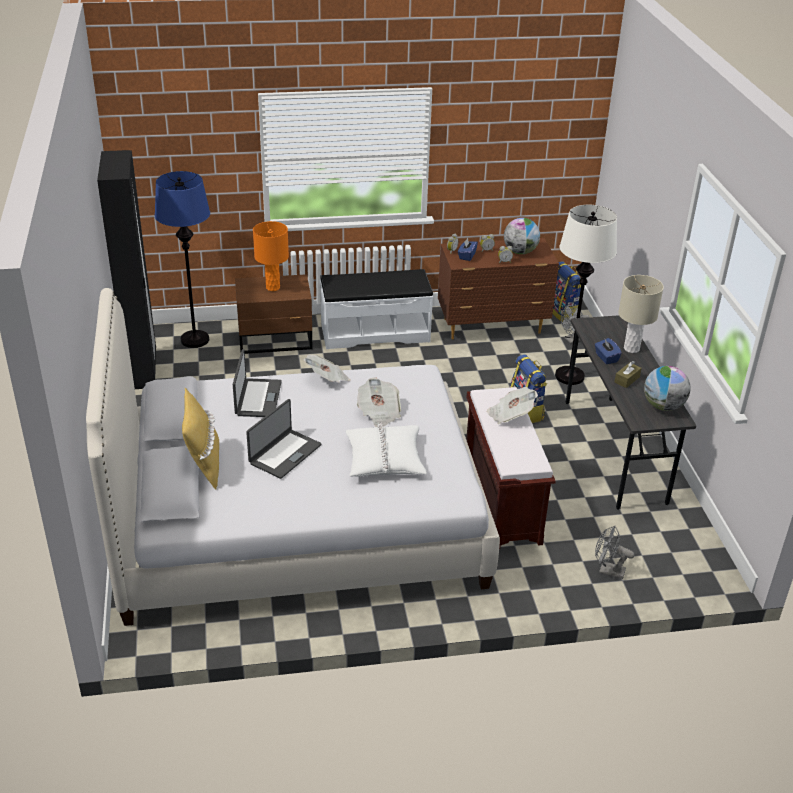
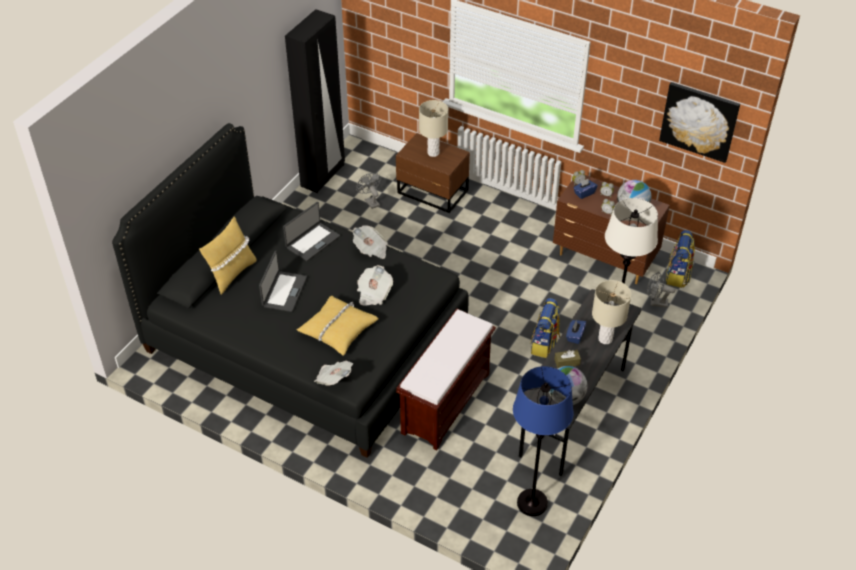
camera: 40 degrees right, 10 degrees up
(195, 339) = (379, 166): blue floor lamp -> blue floor lamp (532, 503)
(273, 287) = (433, 153): orange table lamp -> beige table lamp
(284, 454) = (284, 291): laptop -> laptop turned 60 degrees counterclockwise
(297, 520) = (304, 339): white bed -> black bed
(375, 332) = (508, 221): white bench -> none
(385, 459) = (338, 329): white pillow -> yellow pillow
(510, 415) = (460, 343): newspaper -> newspaper (334, 379)
(557, 135) = (699, 121): none -> picture
(607, 570) = (458, 495): grey fan -> grey fan (370, 201)

